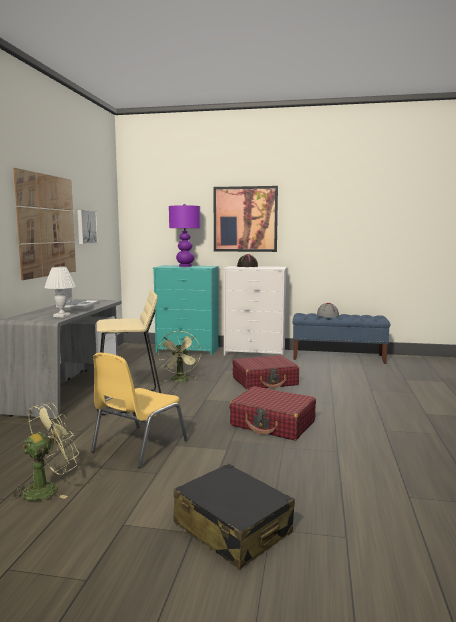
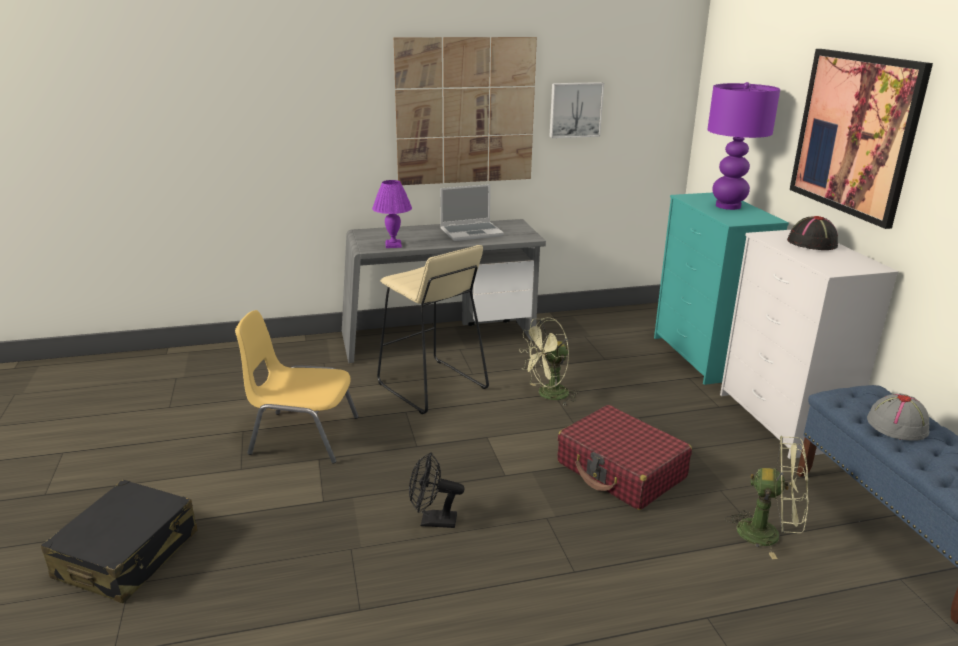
camera: 65 degrees right, 15 degrees up
(47, 488) = (192, 419): green fan -> green fan (768, 534)
(62, 316) = (393, 245): white table lamp -> purple table lamp
(273, 424) = (432, 521): red suitcase -> black fan

